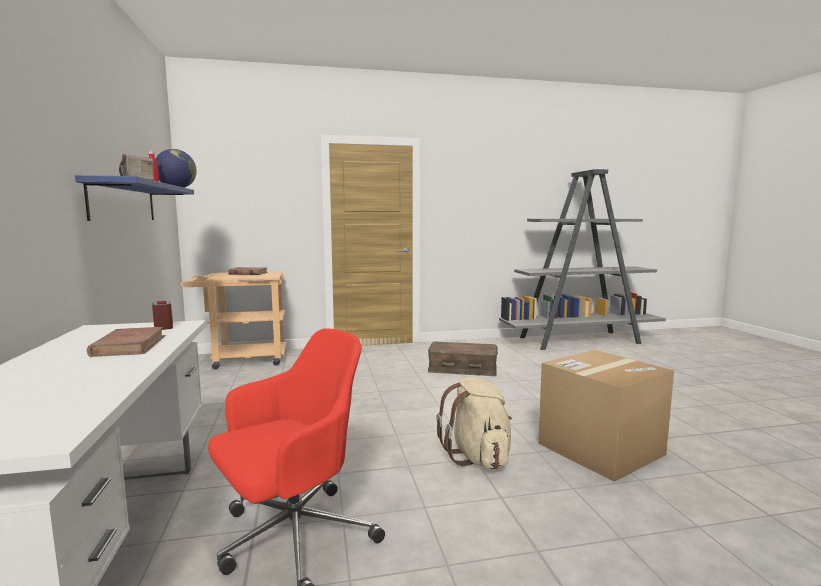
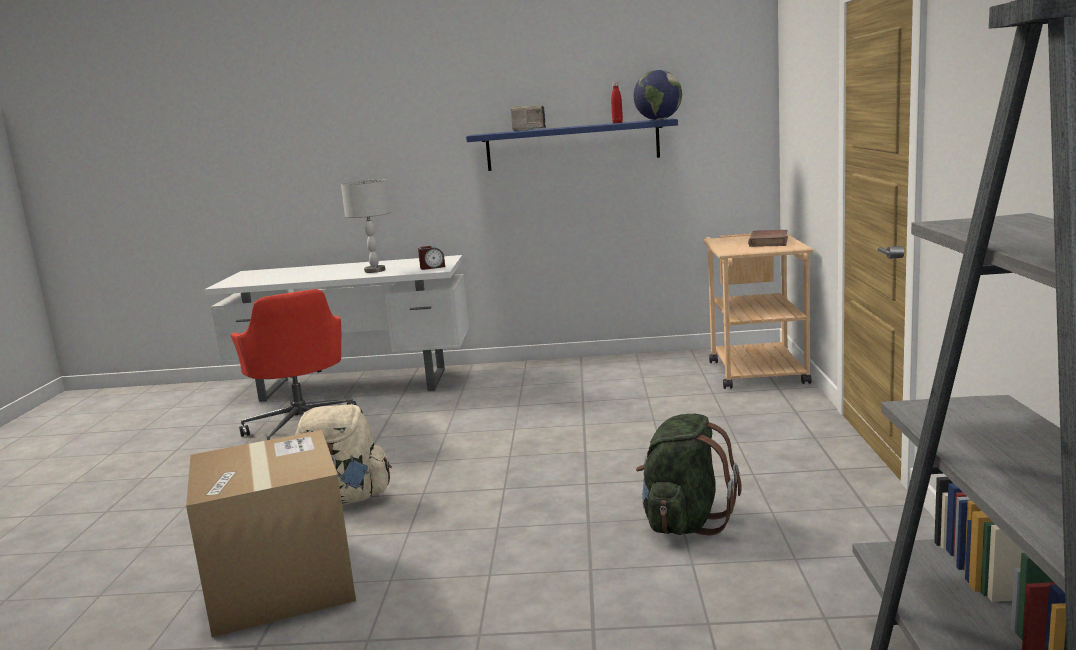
camera: 105 degrees right, 5 degrees up
(129, 346) = (374, 270): brown book -> grey table lamp
(462, 368) = (684, 522): brown storage box -> green backpack

